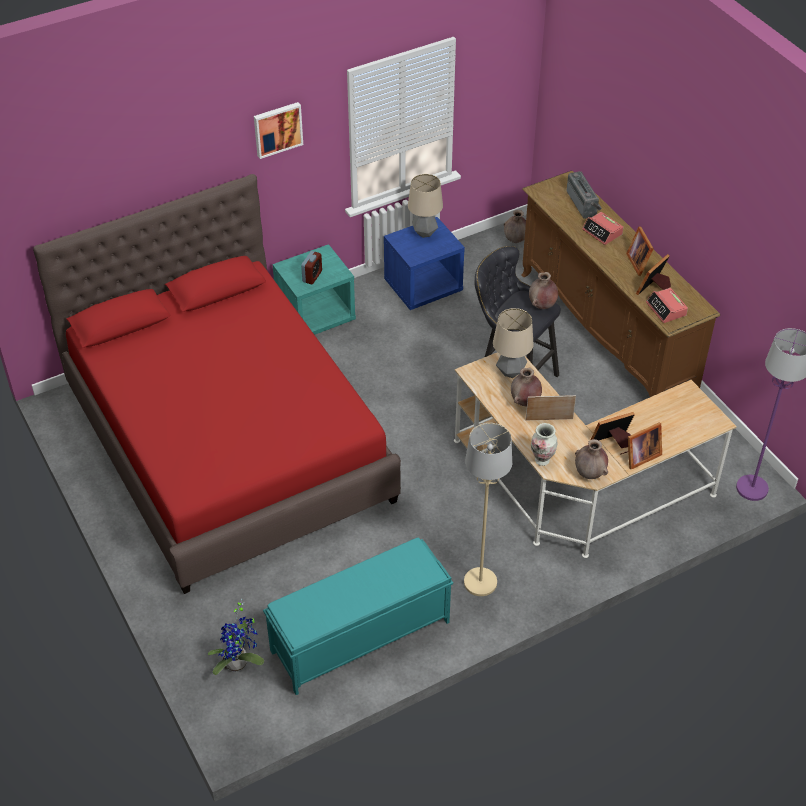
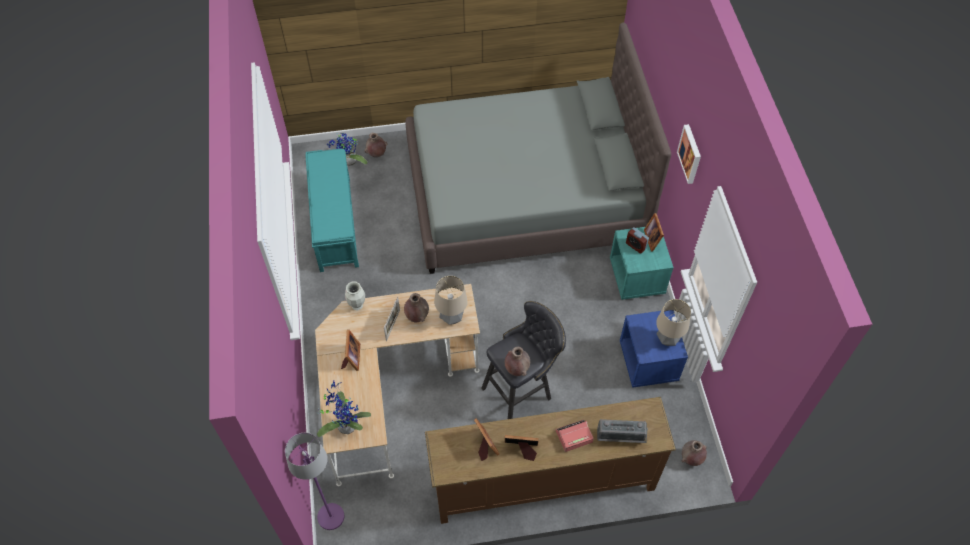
camera: 110 degrees right, 10 degrees up
(228, 442) = (525, 195): red bed -> grey bed
(480, 582) = (341, 299): beige floor lamp -> none
(589, 474) = (330, 330): brown vase -> brown vase (376, 154)
(639, 457) = (329, 369): picture frame -> picture frame (653, 238)
(666, 309) = (455, 443): alarm clock -> none
(693, 419) = (345, 424): none -> potted plant

